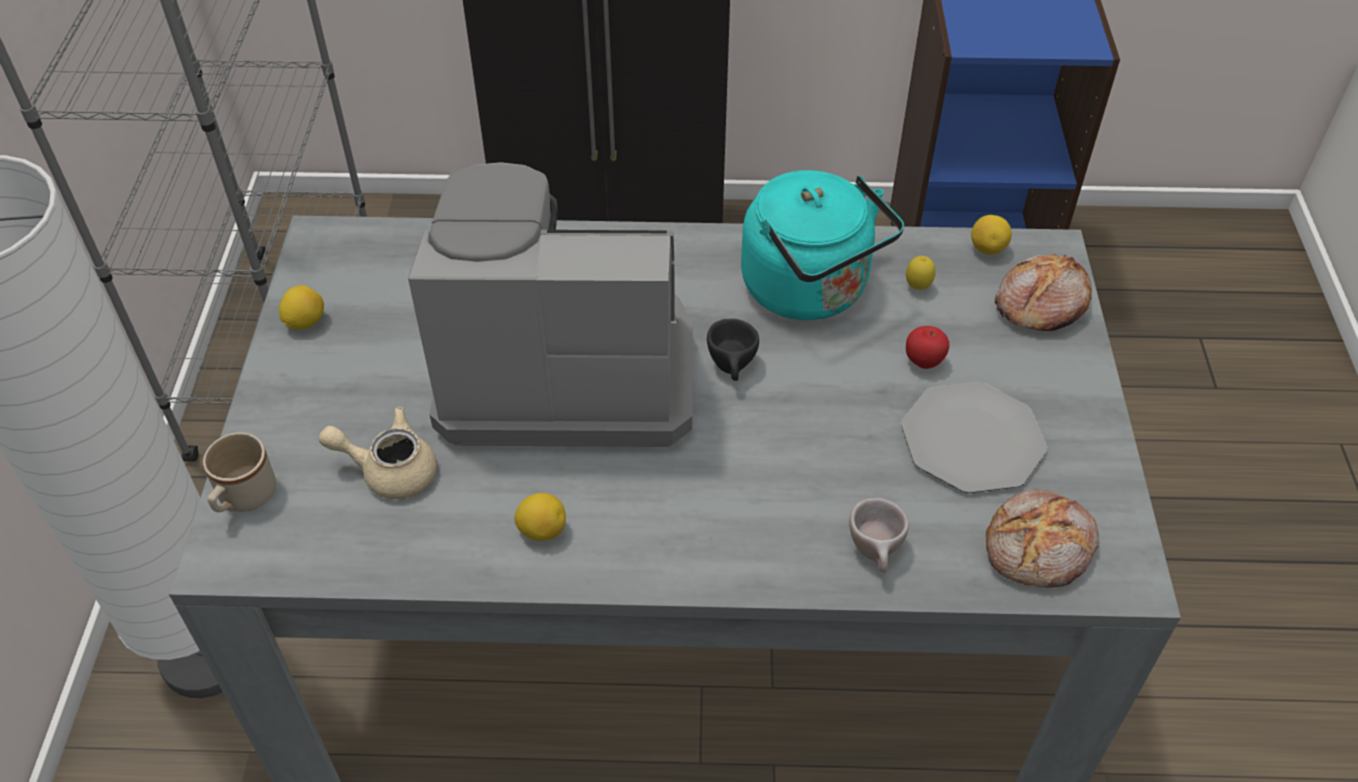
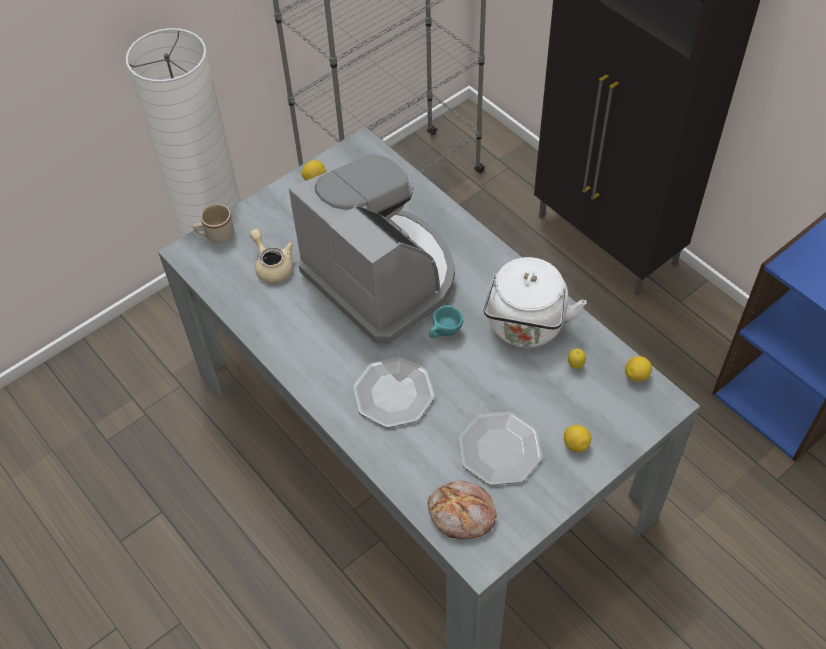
camera: 50 degrees right, 5 degrees up
(542, 530) = (293, 335): lemon -> lemon (576, 444)
(733, 370) = (444, 334): black cup -> turquoise cup
(770, 487) = (393, 393): none -> plate
(811, 291) = (525, 327): turquoise kettle -> white kettle
(876, 554) = (396, 456): beige cup -> none
(923, 362) = (528, 400): apple -> none
(1039, 303) = (622, 421): bread -> none

